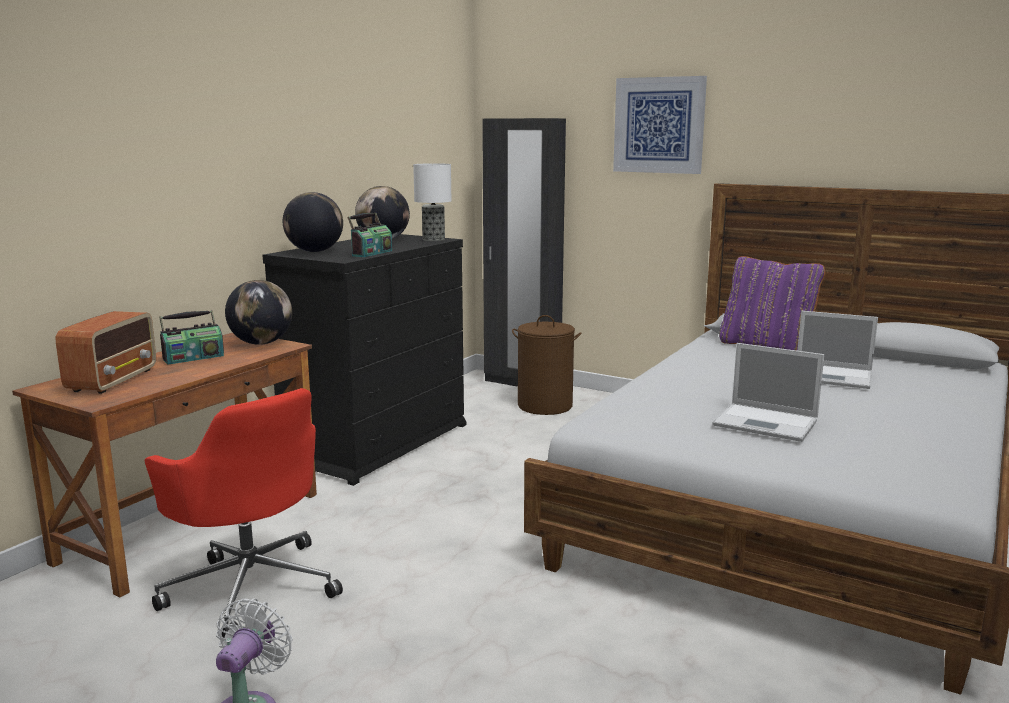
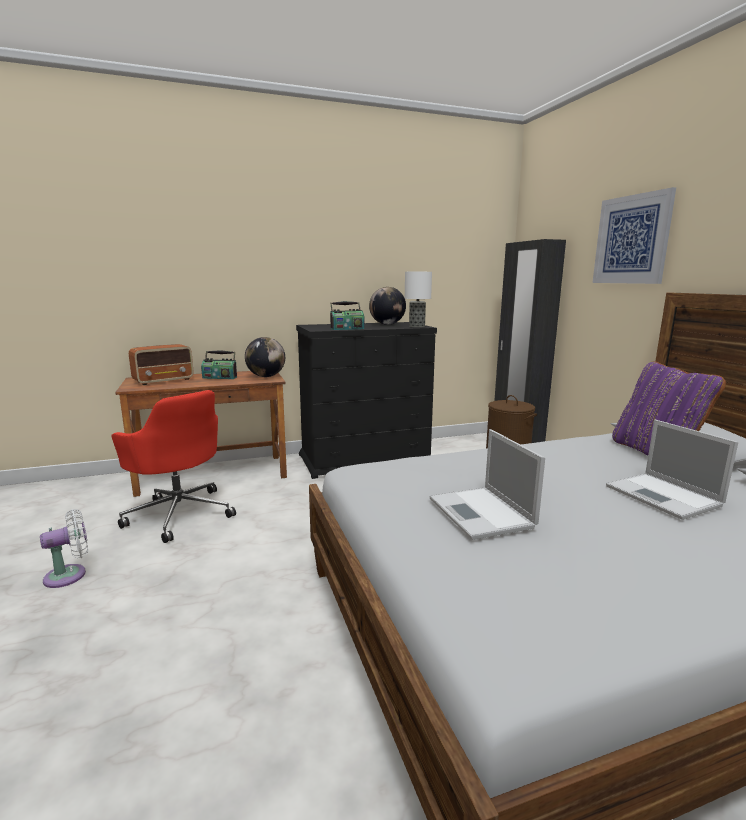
camera: 40 degrees right, 0 degrees up
(251, 586) = (179, 513): red office chair -> red office chair turned 45 degrees counterclockwise
(314, 251) = (324, 325): globe -> none

